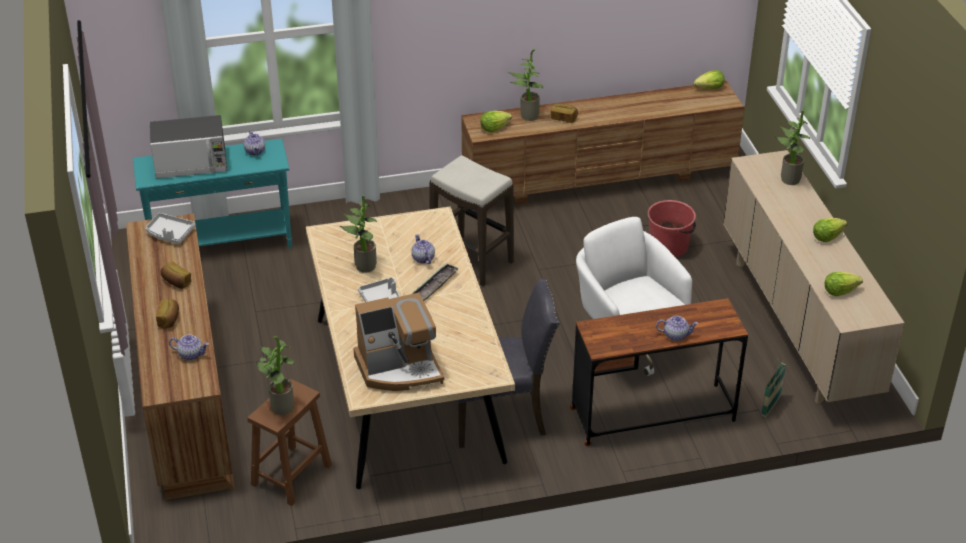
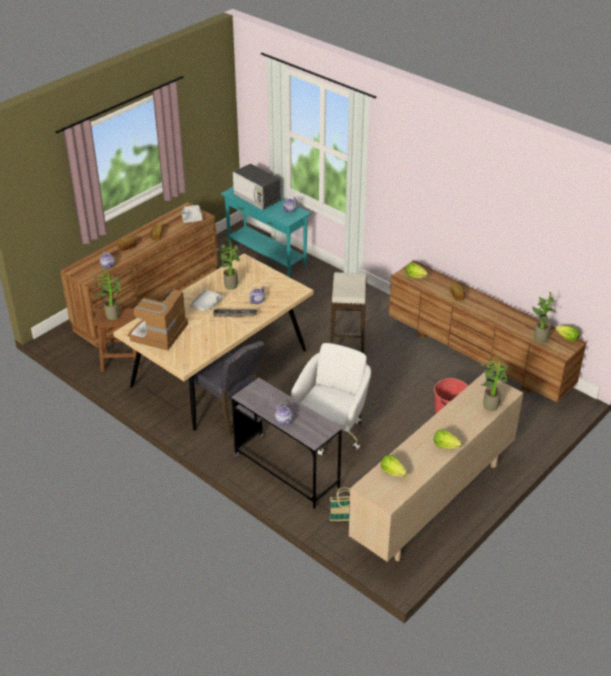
camera: 55 degrees right, 0 degrees up
(399, 368) = (159, 333): coffee machine -> coffee machine turned 75 degrees clockwise
(526, 116) = (442, 282): potted plant -> potted plant (538, 337)
(652, 415) = (286, 470): brown desk -> grey desk

